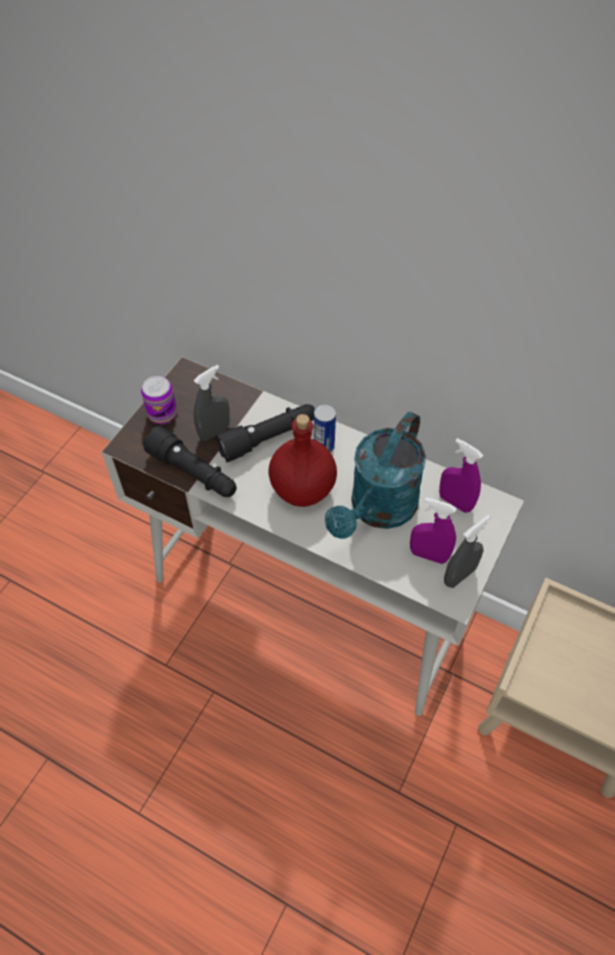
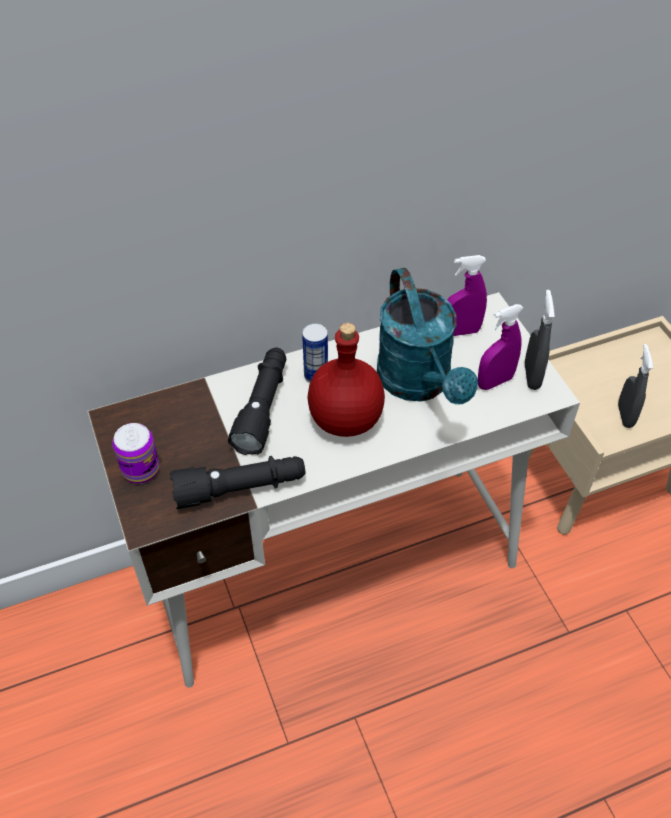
camera: 50 degrees left, 5 degrees down
(214, 431) = (210, 442): grey spray bottle -> grey spray bottle (625, 415)

